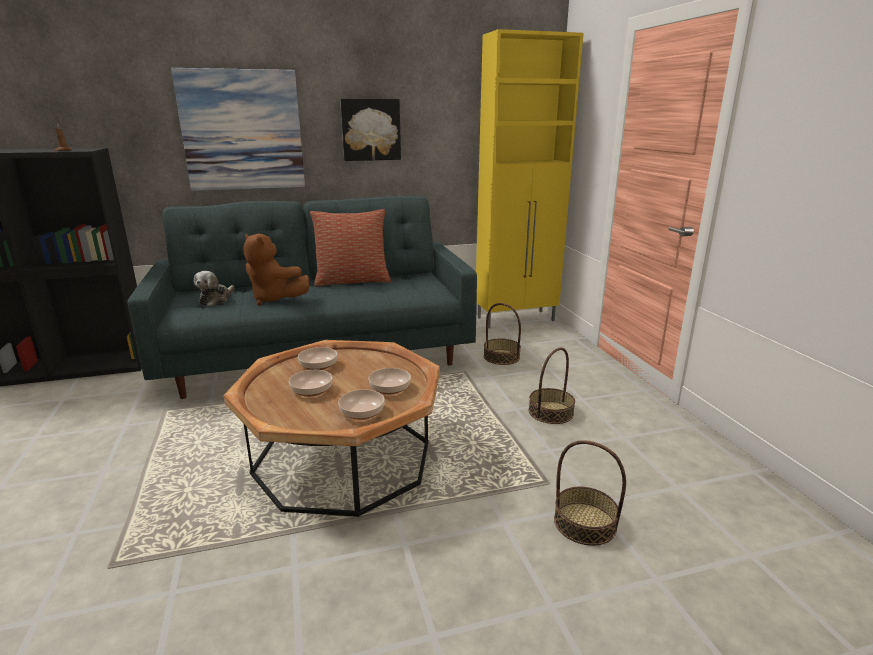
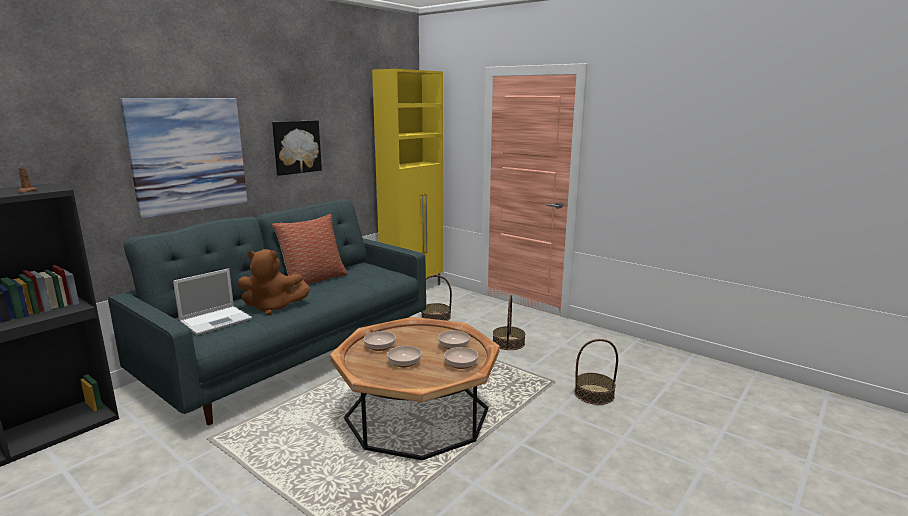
camera: 35 degrees left, 5 degrees down
(216, 300) = (217, 320): plush toy -> laptop

